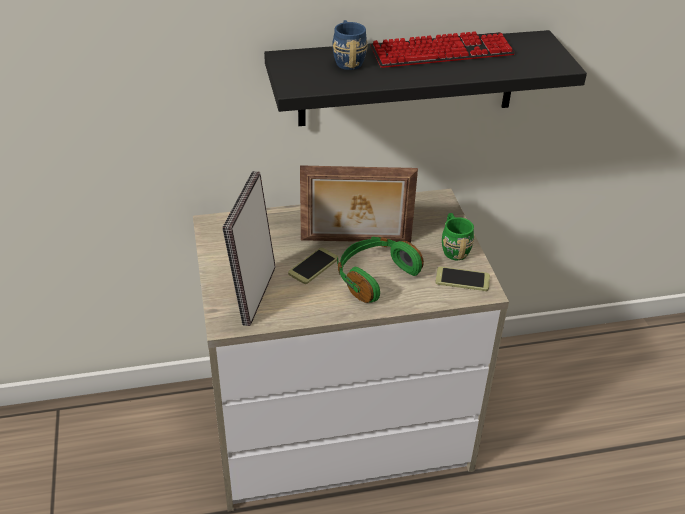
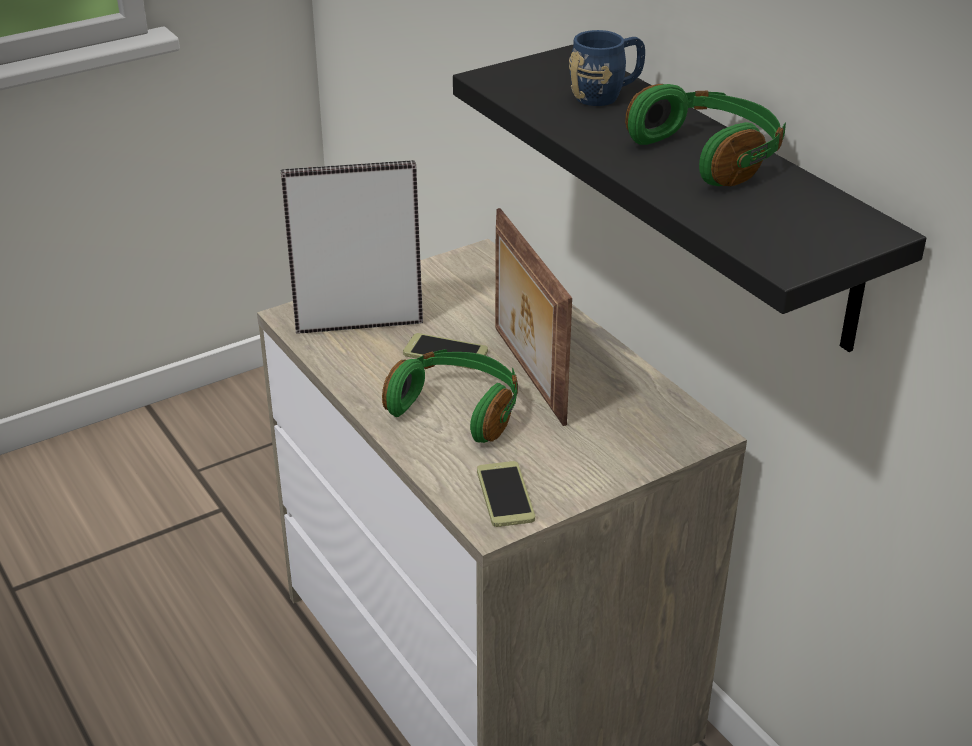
camera: 70 degrees right, 5 degrees down
(442, 52) = (710, 155): keyboard -> green headphones
(453, 248) = (580, 471): green mug -> none

